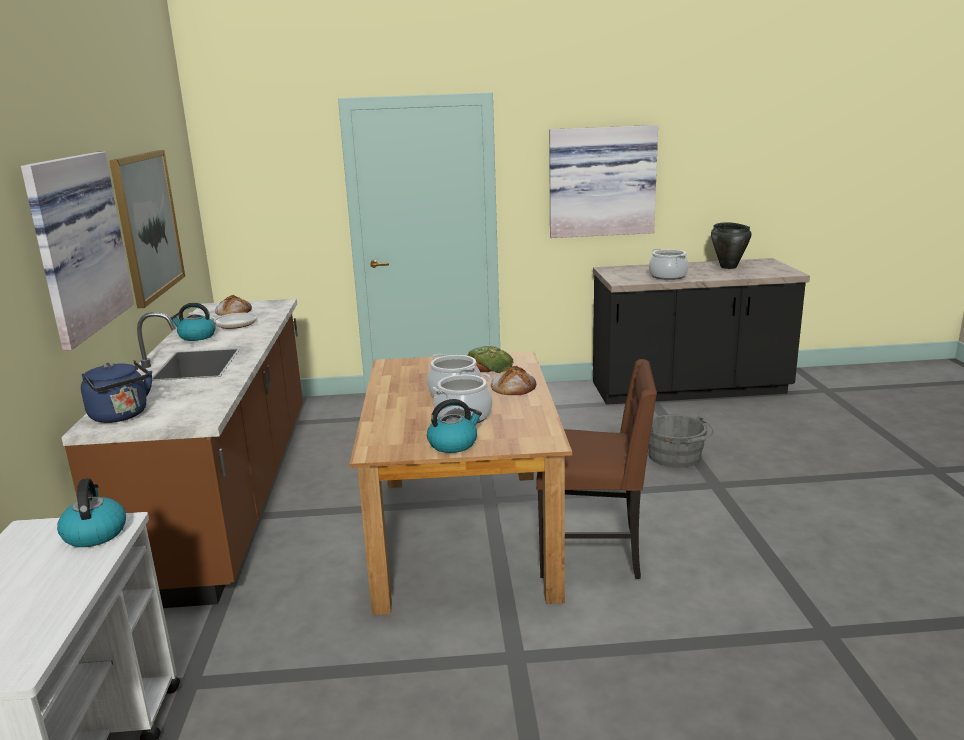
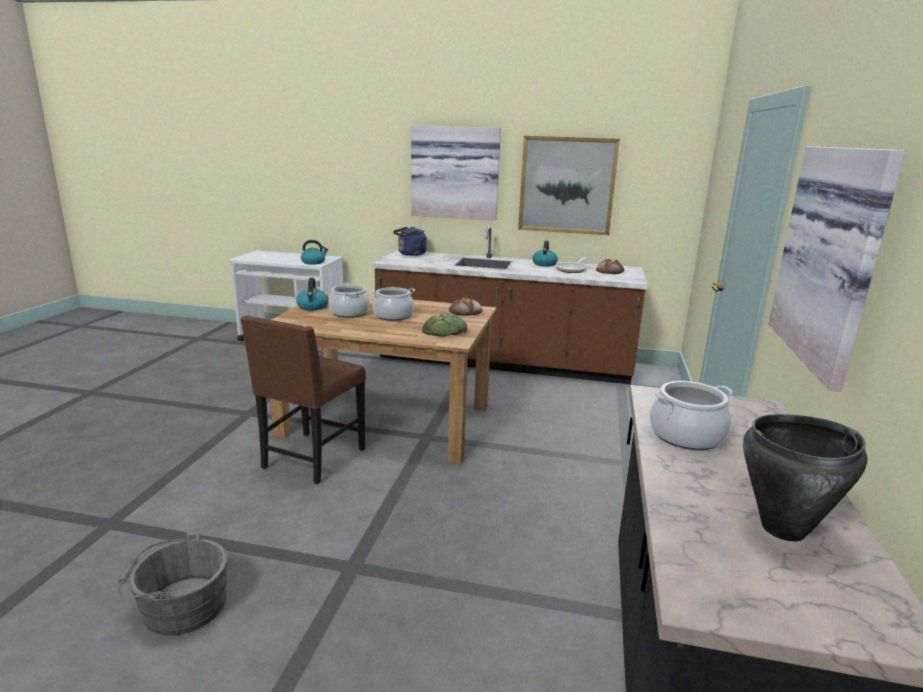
camera: 105 degrees right, 0 degrees up
(513, 387) = (385, 330): bread -> bread (466, 311)
(676, 457) = (437, 564): grey bucket -> grey bucket (180, 606)

